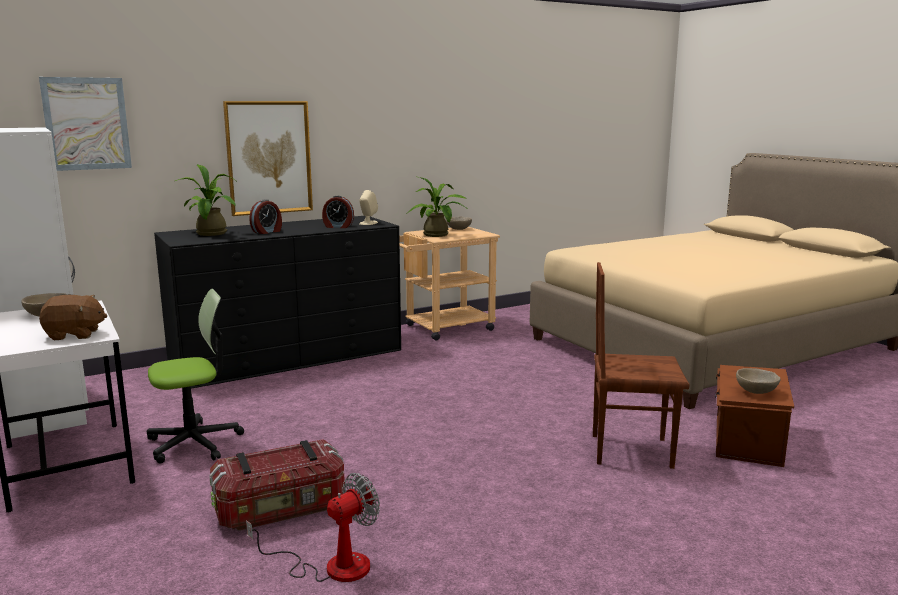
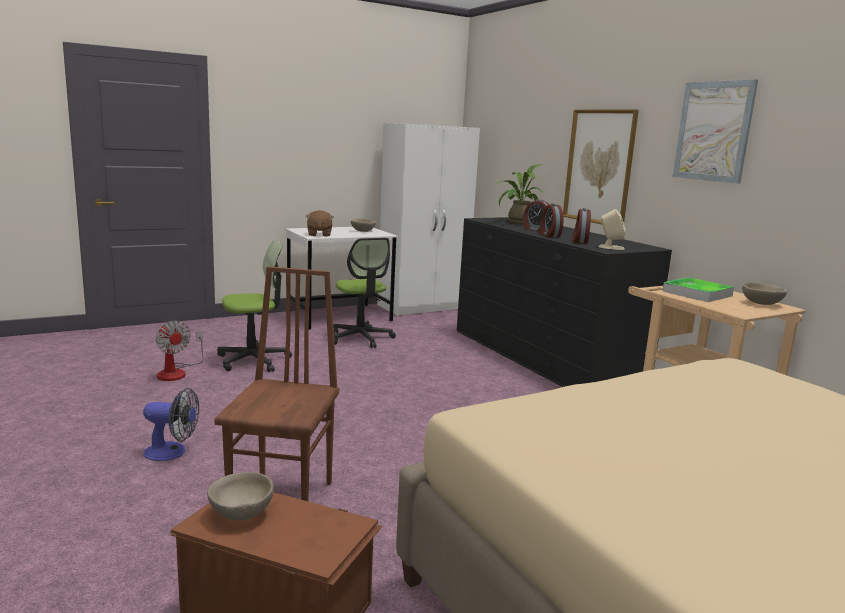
camera: 90 degrees right, 0 degrees up
(86, 124) = (506, 127): picture -> picture (713, 131)
(281, 510) = (253, 360): storage box -> office chair
(306, 230) = (549, 235): none -> alarm clock
(438, 235) = (697, 293): potted plant -> tray
(581, 515) = (172, 452): none -> fan

